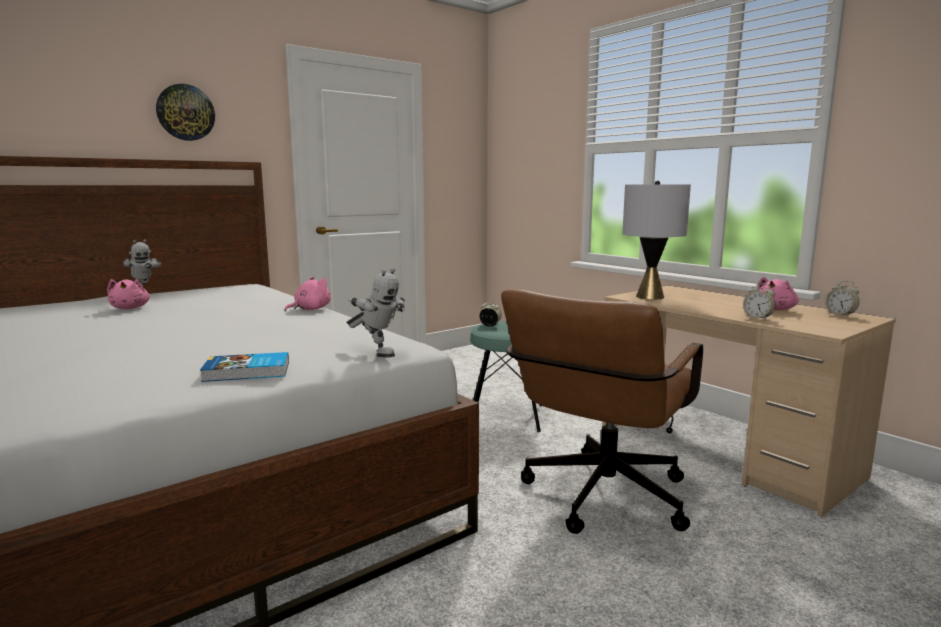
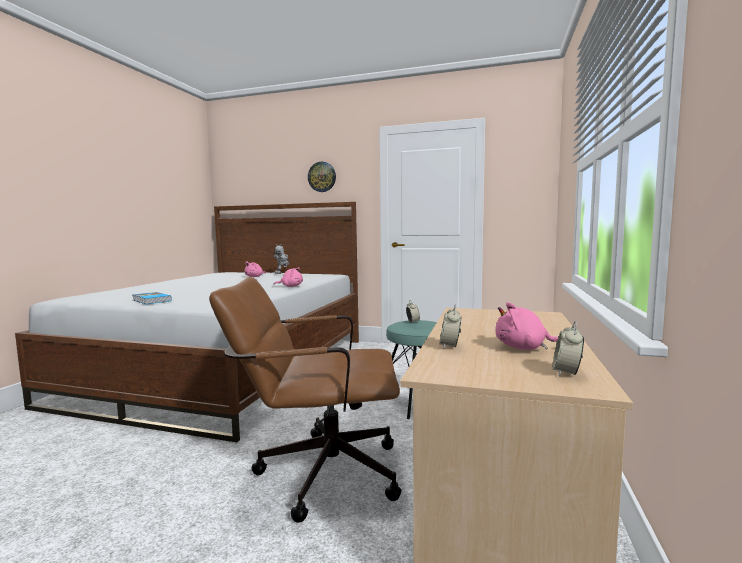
camera: 55 degrees right, 5 degrees down
(377, 353) = (203, 305): toy robot -> none
(650, 296) = (477, 314): grey table lamp -> none

